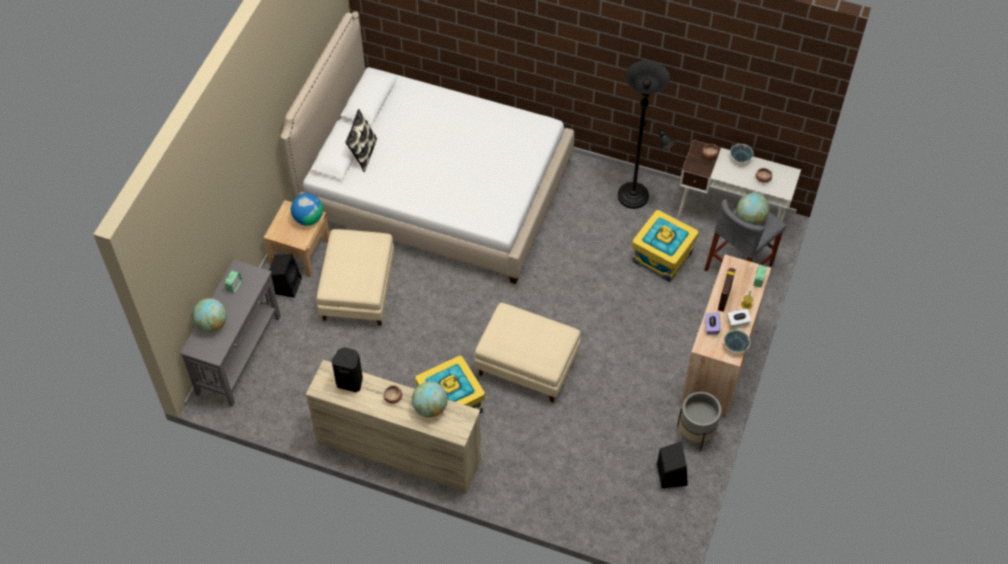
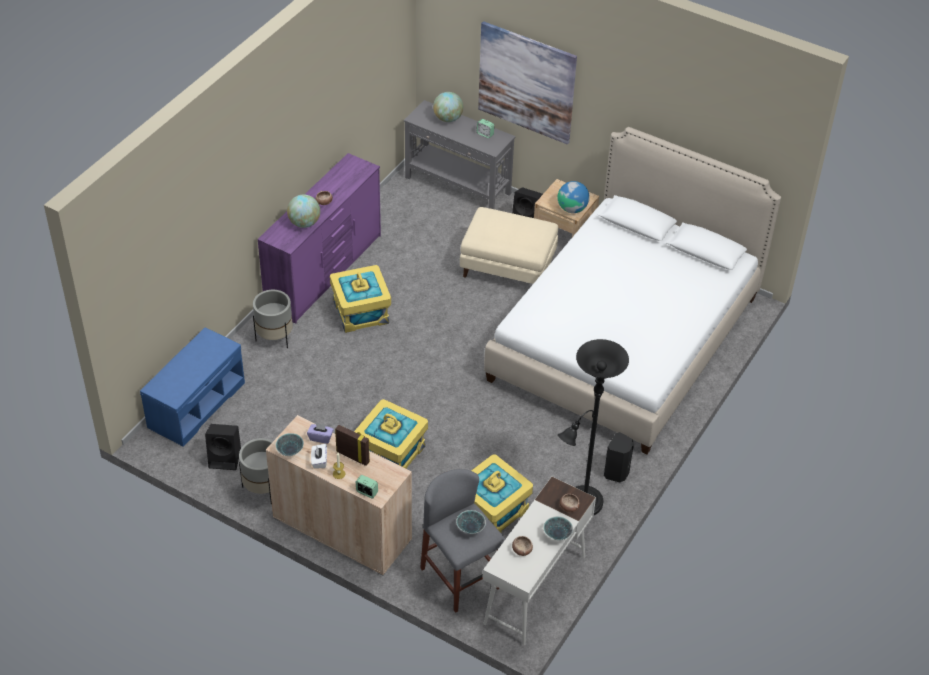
camera: 100 degrees right, 10 degrees down
(223, 208) = (526, 82): none -> picture
(350, 381) = (350, 179): black speaker -> black speaker (617, 473)
(363, 154) = (633, 238): pillow -> none
(398, 450) = (325, 272): beige dresser -> purple dresser
(505, 472) = (275, 338): none -> grey planter
(528, 364) = (387, 373): beige ottoman -> none
(612, 519) = (196, 404): none -> blue bench
(622, 341) = (391, 452): none -> yellow storage box
(750, 218) = (470, 529): globe -> bowl

